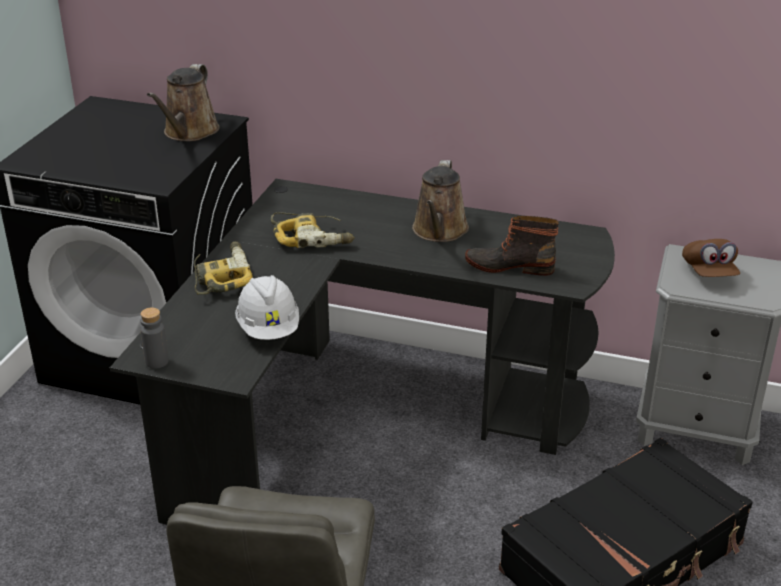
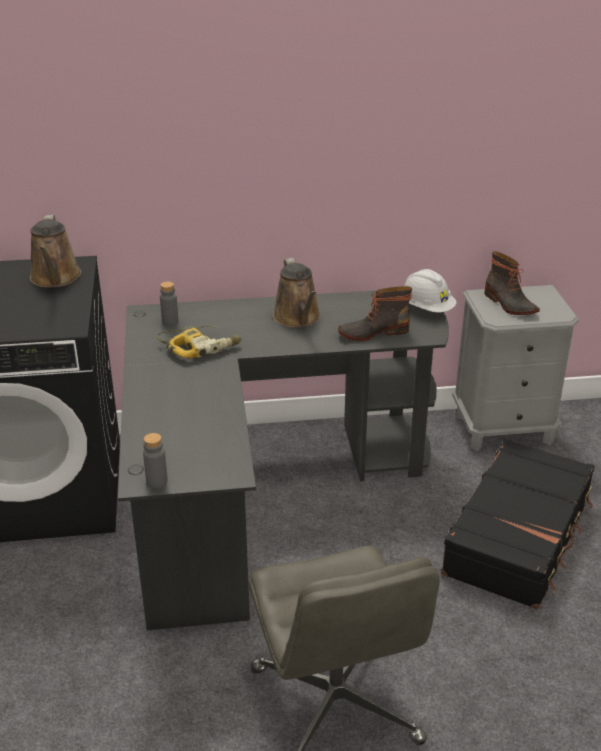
camera: 25 degrees left, 0 degrees up
(221, 276) = (150, 397): power drill -> none
(269, 328) = (228, 428): white hard hat -> white hard hat (426, 308)
(303, 205) = (170, 322): none -> grey bottle
(709, 273) = (509, 304): brown cap -> boot

